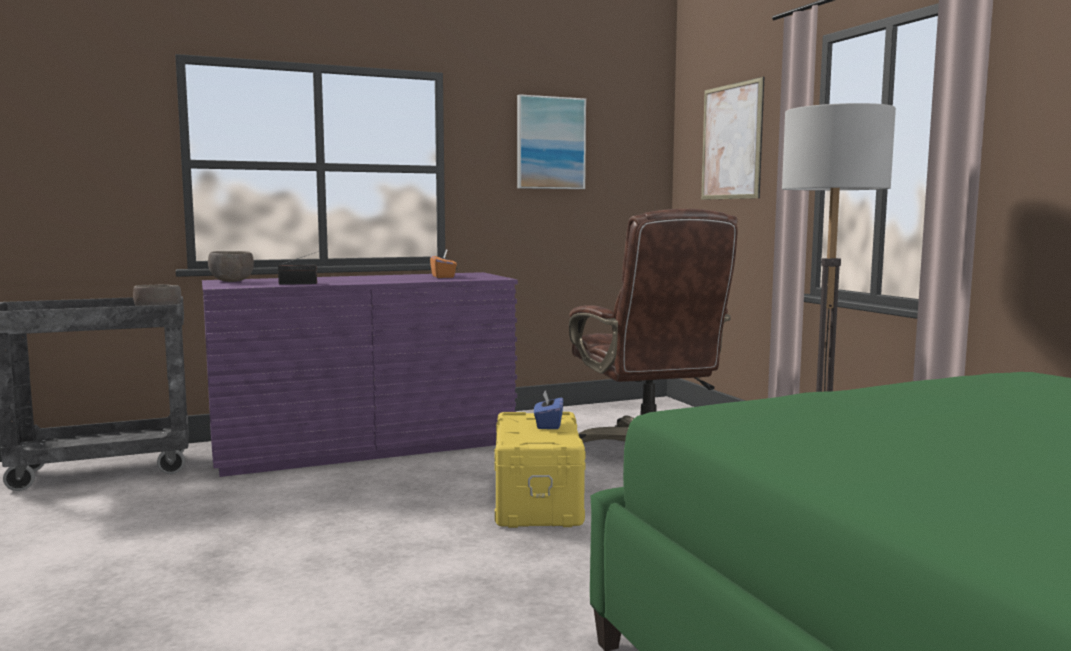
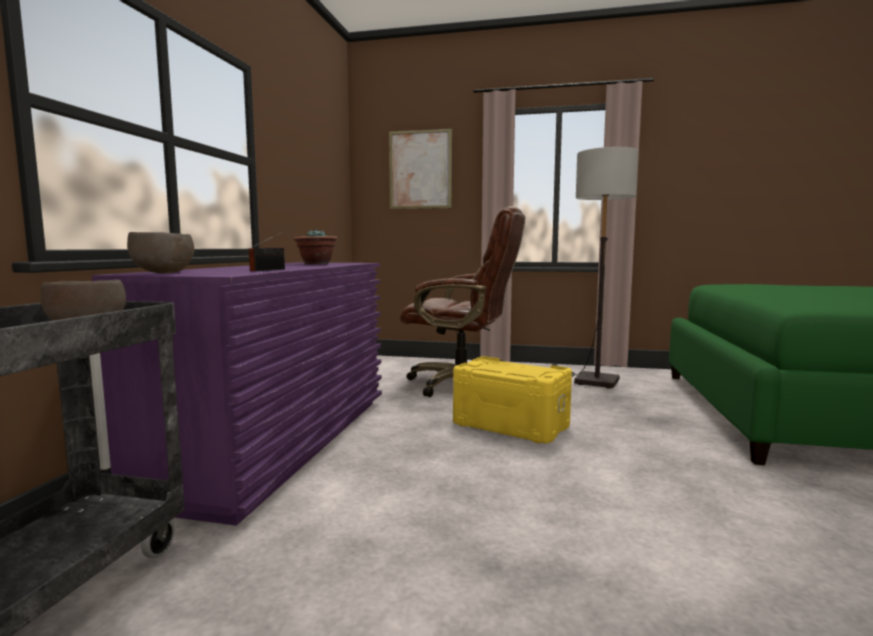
camera: 55 degrees left, 0 degrees up
(443, 277) = (316, 264): orange tissue box -> potted plant
(548, 425) = (502, 365): blue tissue box -> none
(550, 143) = (305, 153): picture -> none

